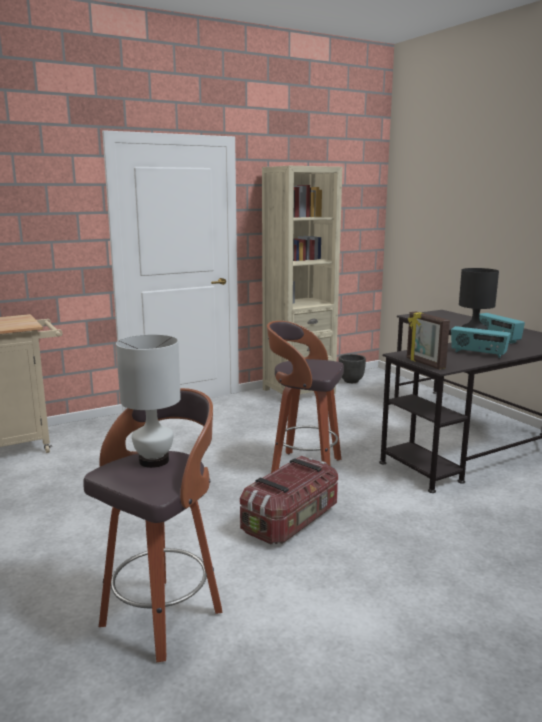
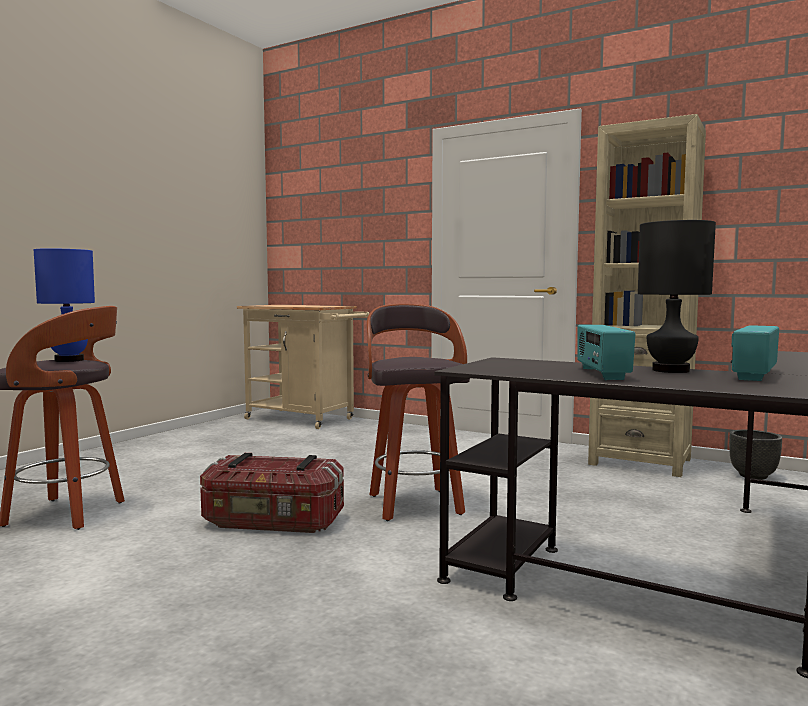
camera: 60 degrees right, 10 degrees down
(153, 460) = (70, 360): white table lamp -> blue table lamp
(424, 364) = (474, 365): picture frame -> none

